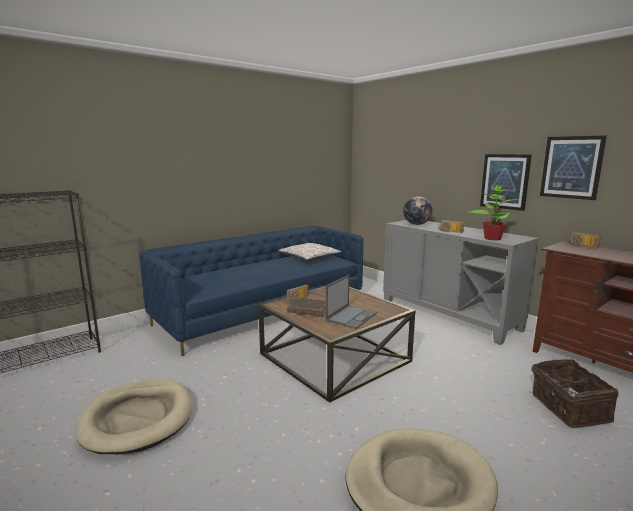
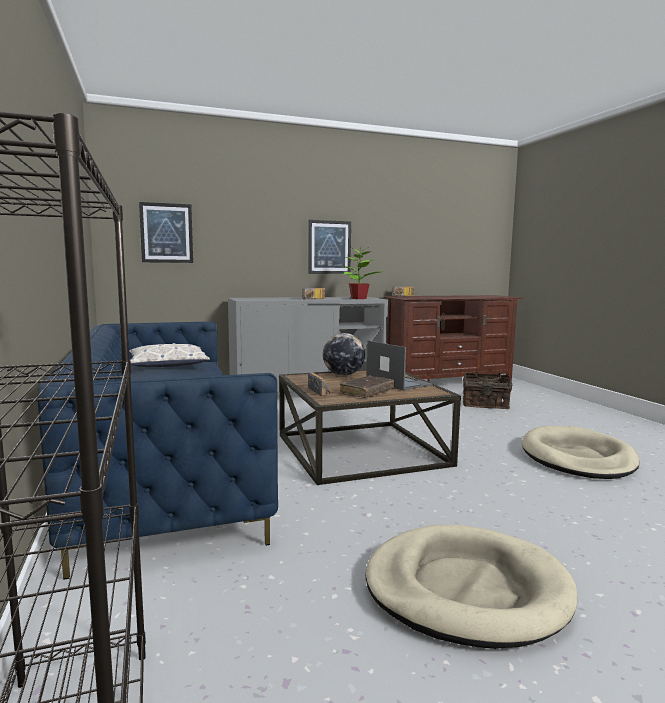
camera: 70 degrees left, 5 degrees down
(416, 224) = (264, 299): globe -> globe (343, 375)
(571, 167) = (381, 233): picture -> picture (166, 233)

